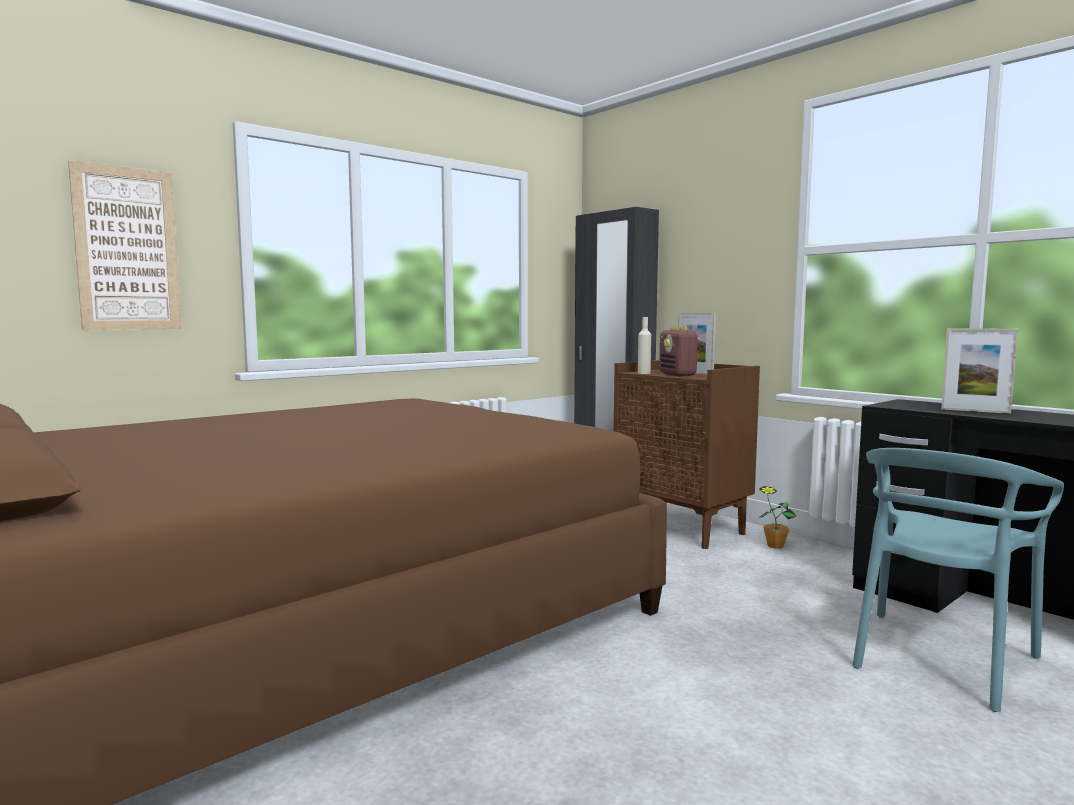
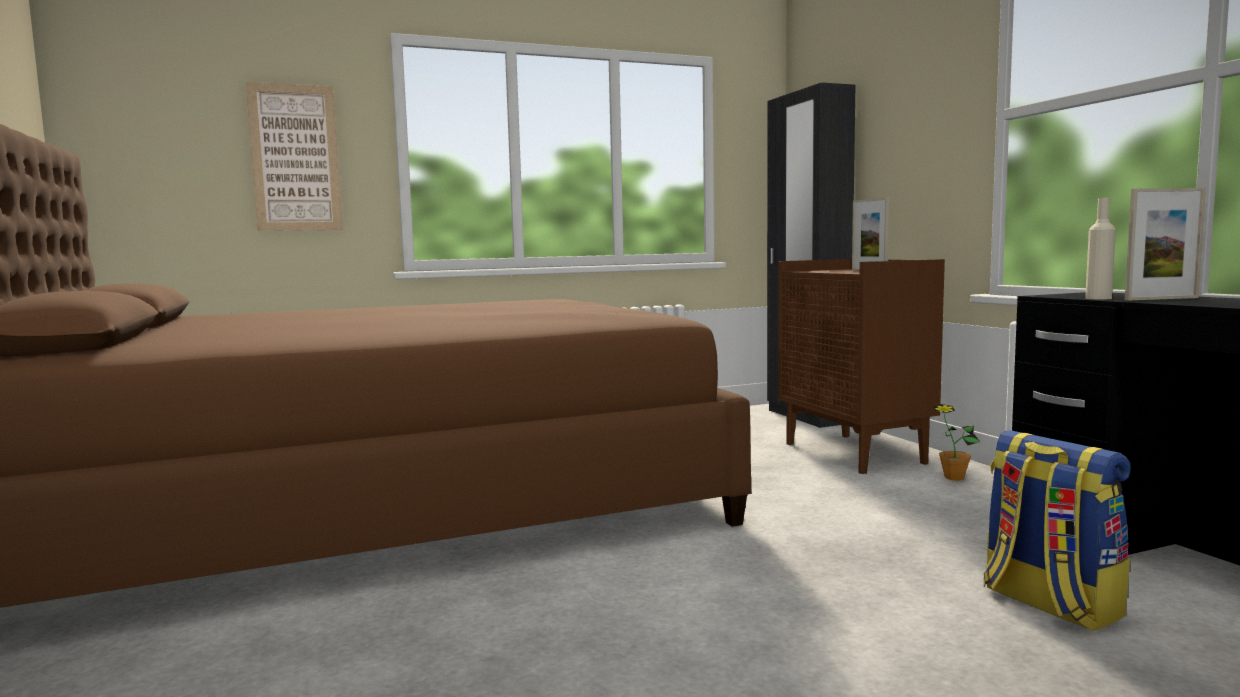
camera: 20 degrees right, 0 degrees up
(644, 373) = (808, 271): beige bottle -> beige bottle (1098, 298)
(677, 375) = (842, 271): radio -> none
(939, 658) = (1048, 604): turquoise chair -> backpack
(975, 411) = (1161, 299): picture frame -> picture frame turned 60 degrees counterclockwise

